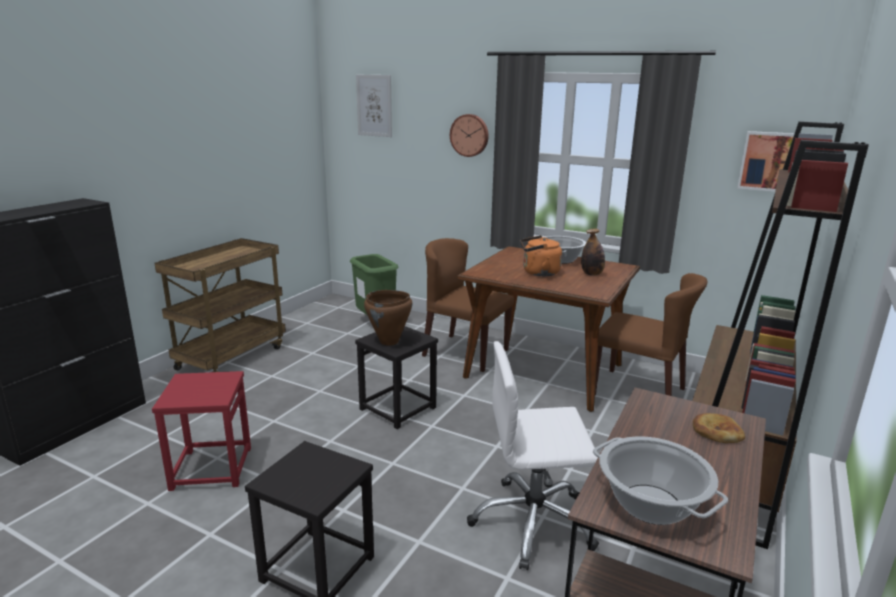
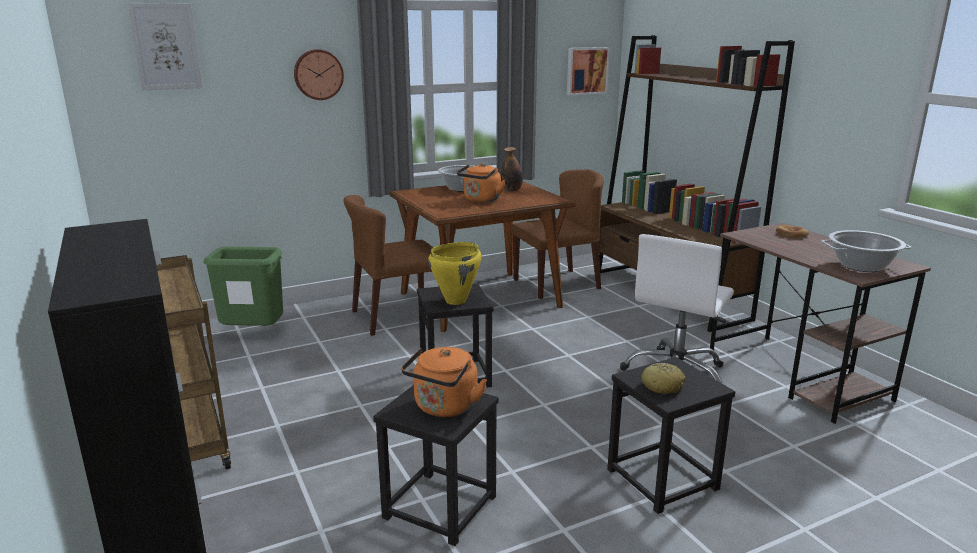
camera: 55 degrees left, 0 degrees up
(197, 391) = (444, 408): none -> orange kettle
(211, 468) = (439, 507): red stool -> black stool
(297, 471) = (662, 386): none -> bread
(389, 342) = (456, 301): brown cooking pot -> yellow cooking pot

